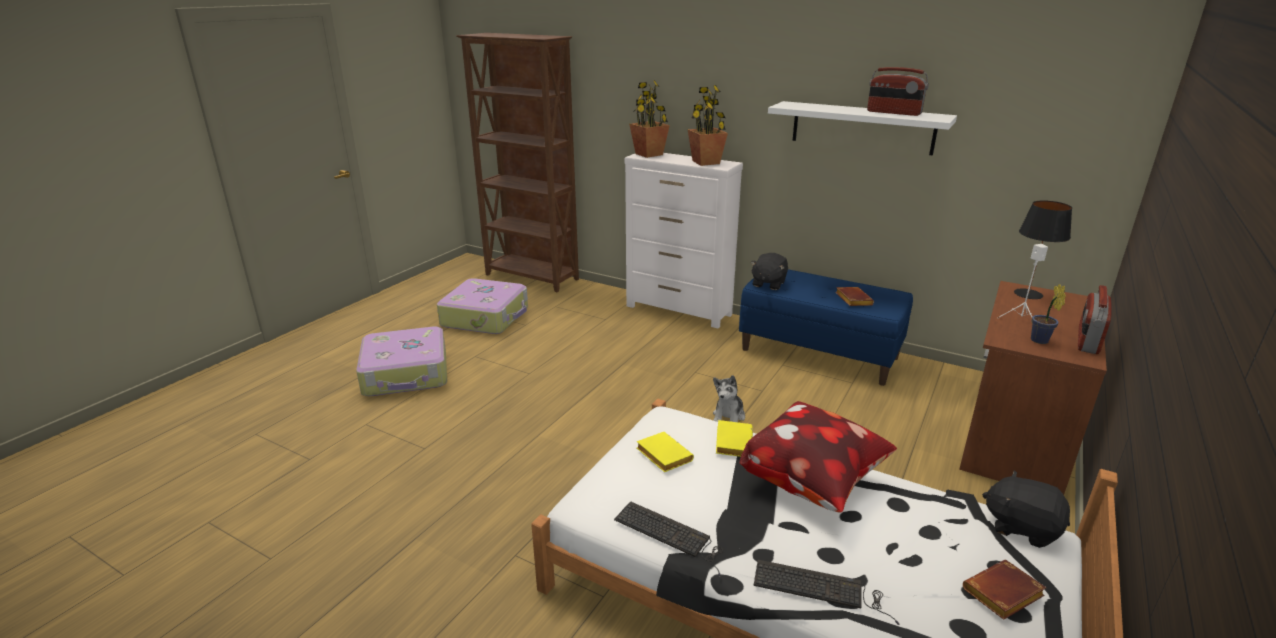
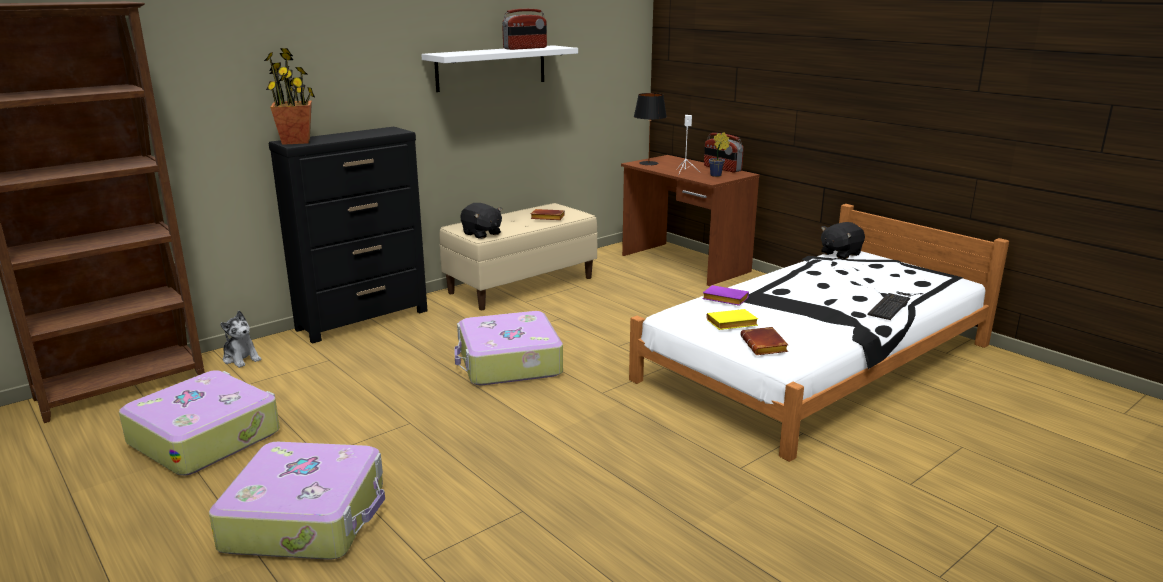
camera: 70 degrees left, 5 degrees down
(649, 387) = (508, 363): none -> suitcase
(671, 535) = (834, 335): keyboard -> none
(679, 311) = (364, 320): white dresser -> black dresser
(706, 162) = (372, 132): potted plant -> none
(728, 416) = (590, 339): plush toy -> plush toy (241, 358)
(732, 442) = (723, 299): yellow book -> purple book
(814, 483) = (785, 287): pillow -> none
(819, 353) = (521, 285): blue bench -> beige bench
(1002, 595) = (898, 269): brown book -> brown book (765, 346)

